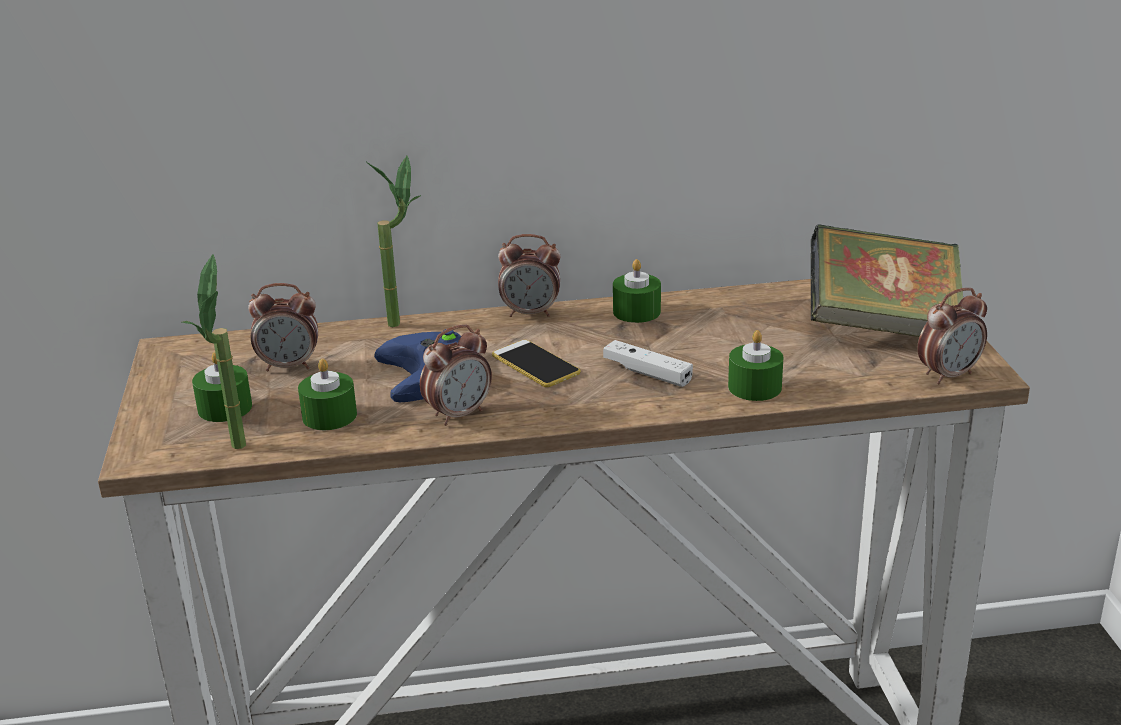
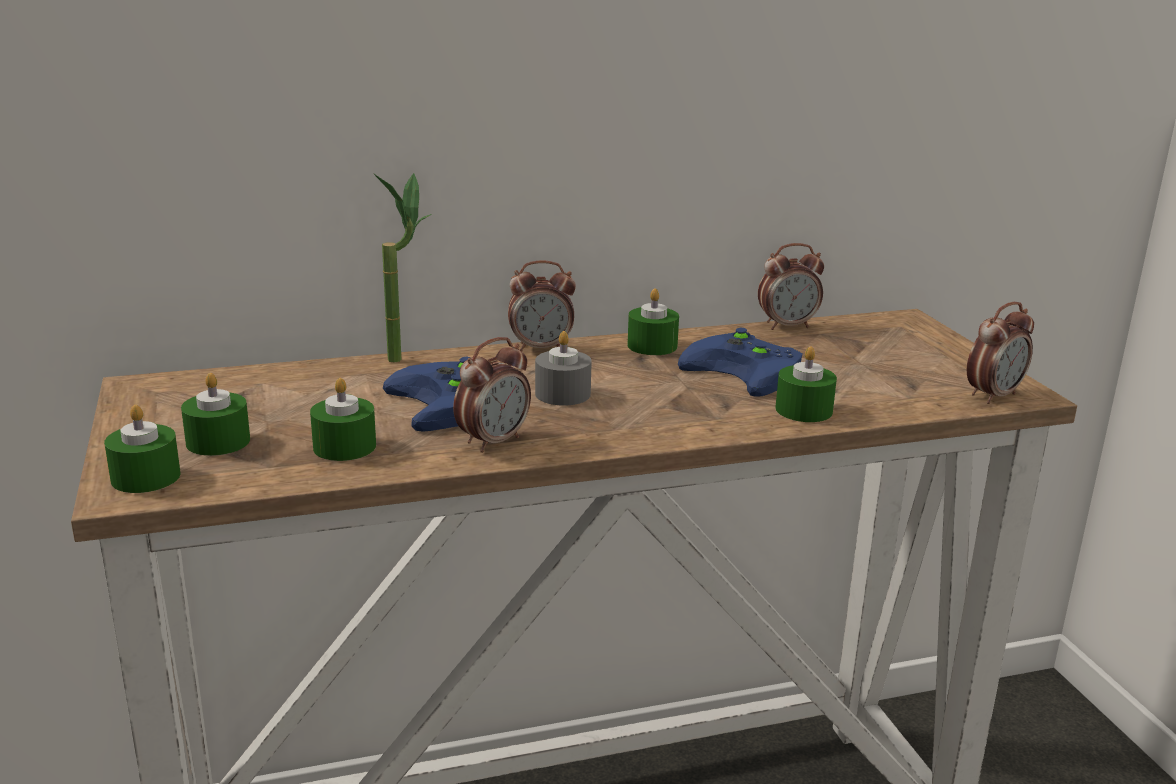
camera: 10 degrees left, 5 degrees down
(161, 441) = (145, 477): none -> green candle
(237, 453) = (243, 486): potted plant -> none
(289, 366) = (286, 399): alarm clock -> alarm clock (787, 326)
(535, 365) = (562, 394): phone -> grey candle
(647, 373) = (685, 399): white game controller -> none
(719, 343) = (749, 371): none -> blue game controller
(882, 327) = (906, 356): book -> none

